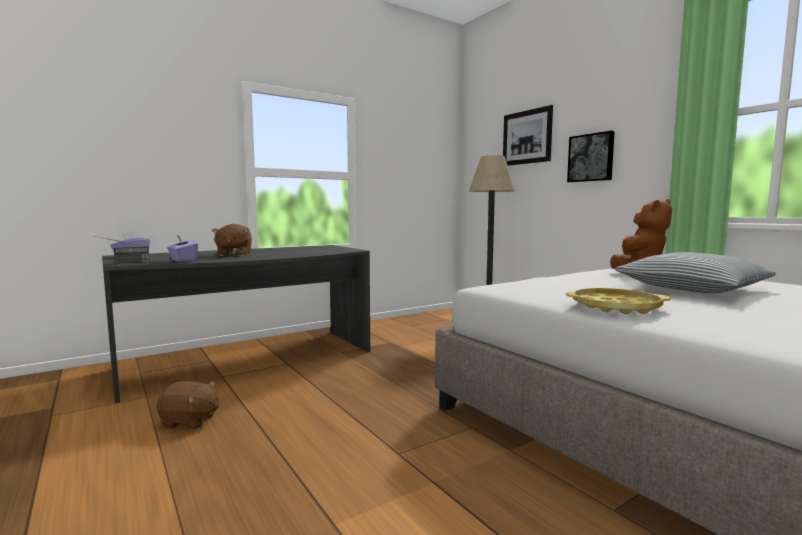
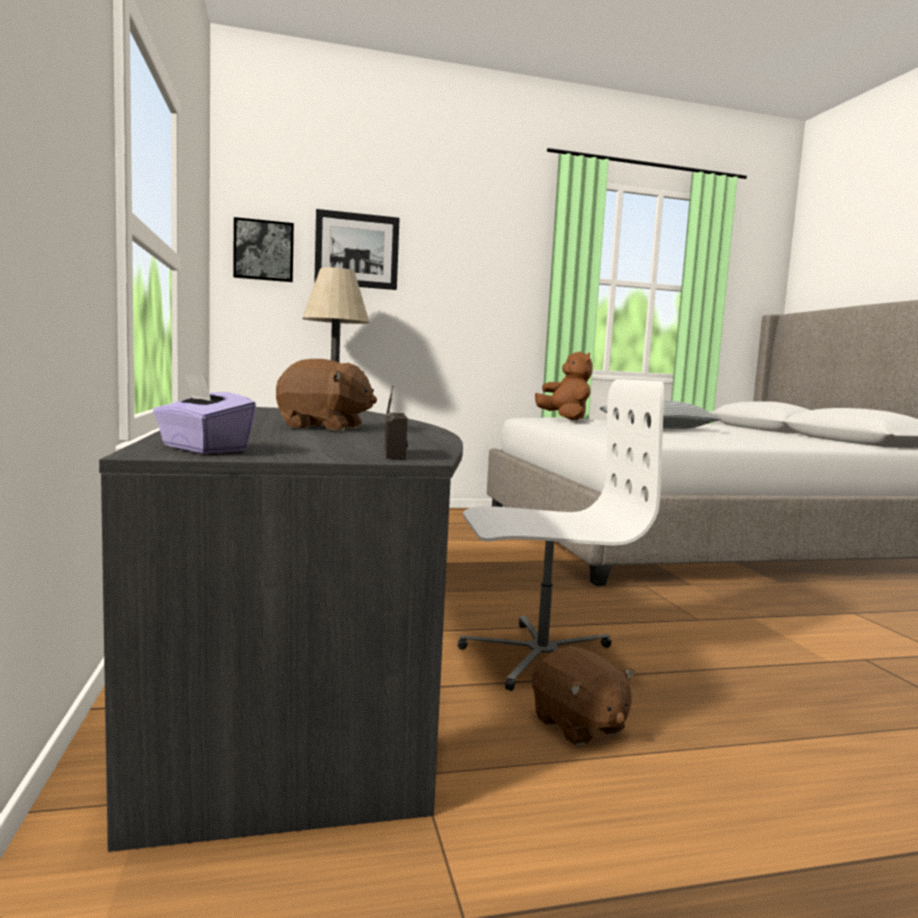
camera: 70 degrees left, 0 degrees up
(183, 260) = (411, 442): purple tissue box -> none
(189, 421) = (578, 725): brown plush toy -> brown plush toy turned 120 degrees clockwise
(278, 404) = (540, 657): none -> white office chair
(591, 158) = (452, 295): picture -> picture (264, 250)
(615, 307) = (731, 440): yellow tray -> none

